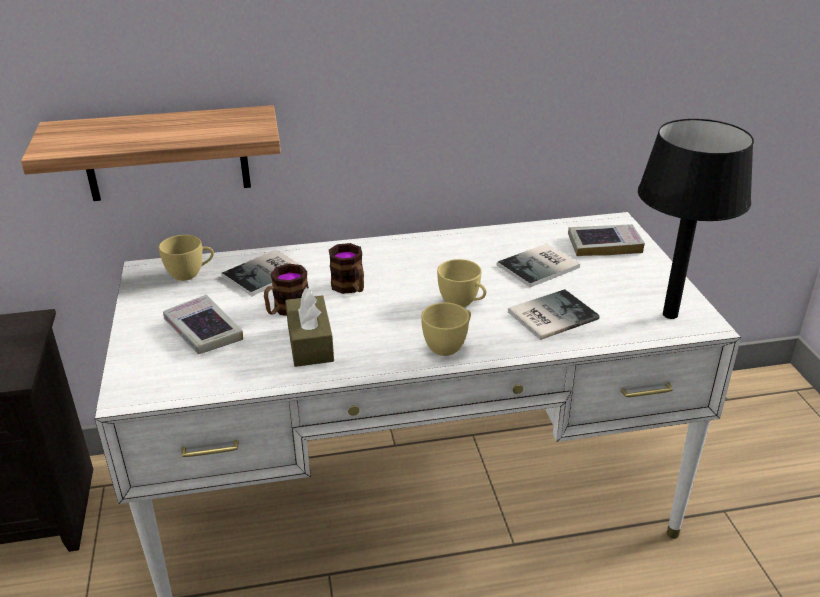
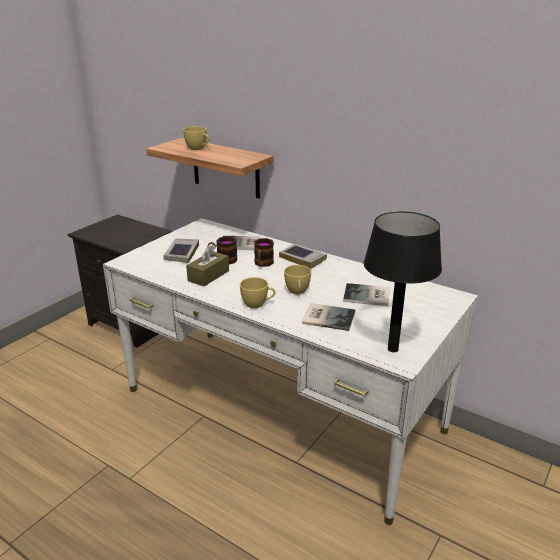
camera: 45 degrees right, 5 degrees down
(190, 274) = (214, 232): yellow cup -> yellow cup (198, 149)
(604, 245) = (426, 303): book -> book (303, 259)

